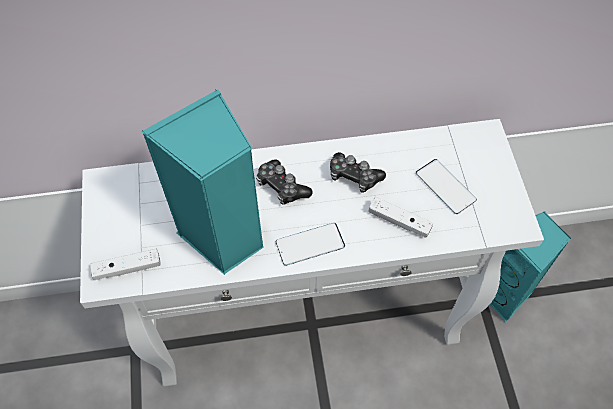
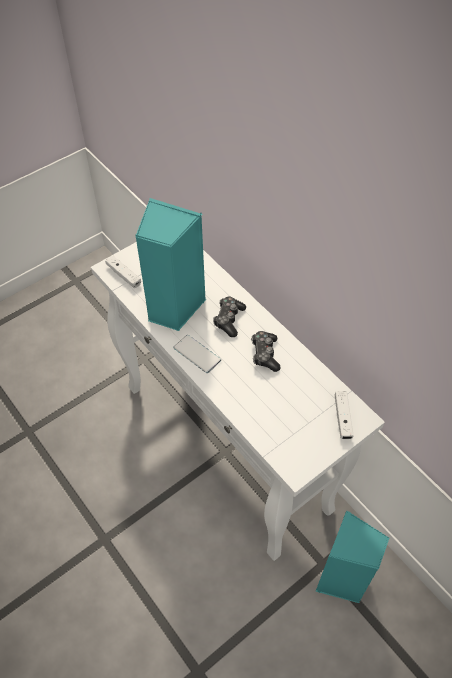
camera: 60 degrees right, 5 degrees down
(399, 221) = (247, 395): white game controller -> white game controller (342, 418)
(445, 186) = (295, 411): phone -> none

